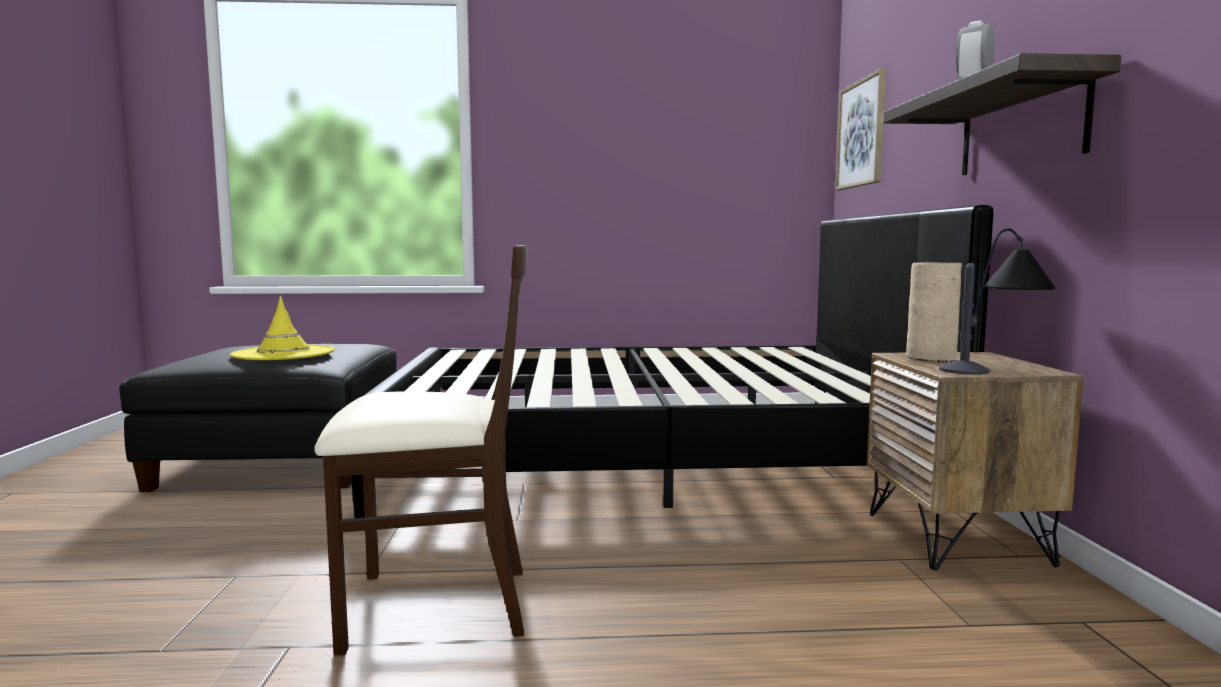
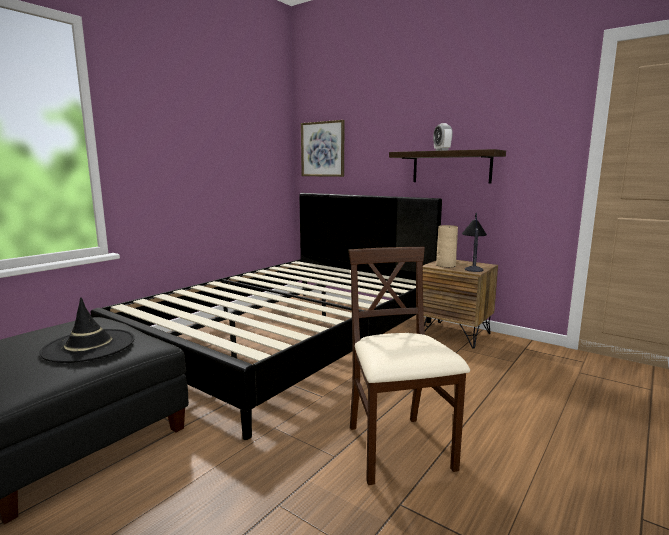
camera: 50 degrees left, 5 degrees up
(283, 354) = (89, 346): yellow hat -> black hat
(435, 606) = (398, 449): beige chair -> beige chair turned 45 degrees counterclockwise

